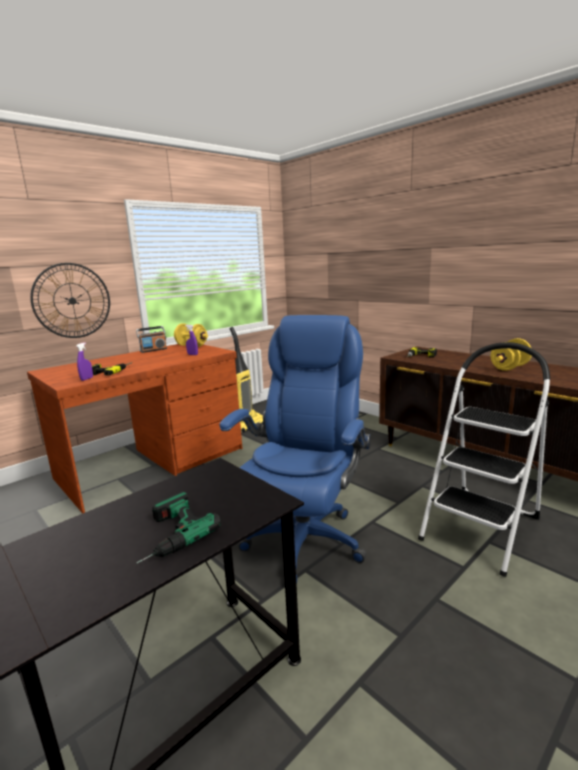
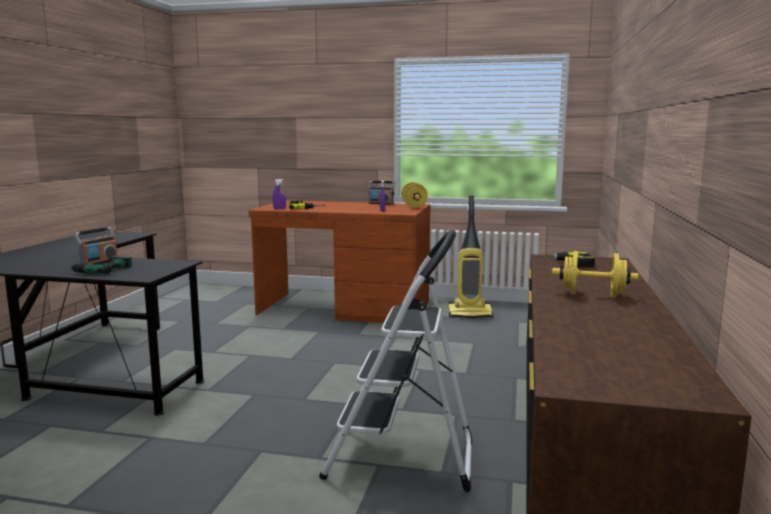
camera: 55 degrees right, 5 degrees down
(72, 301) = (335, 149): wall clock -> none
(112, 529) = (99, 262): none -> radio
(305, 540) = (294, 385): blue office chair -> none

